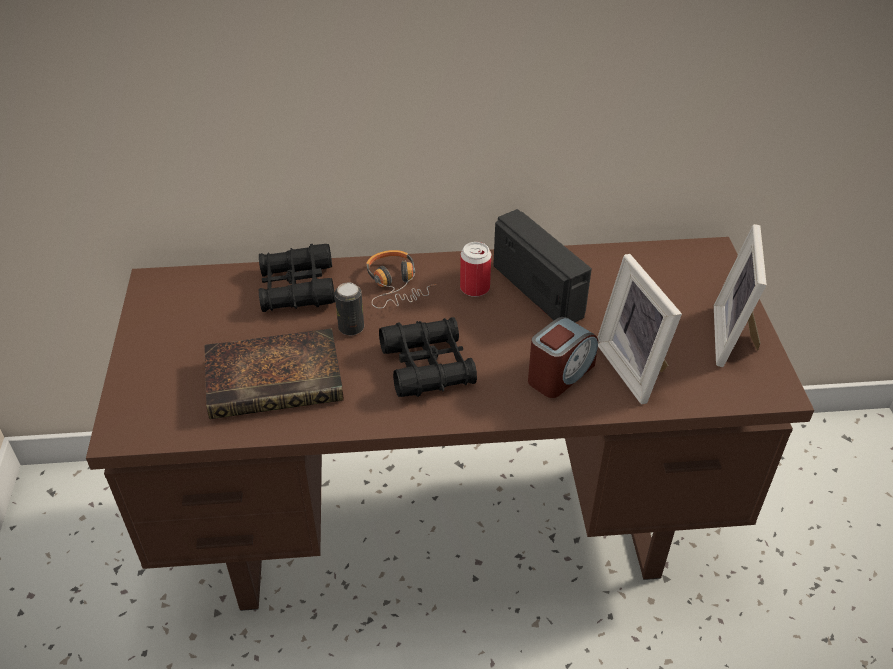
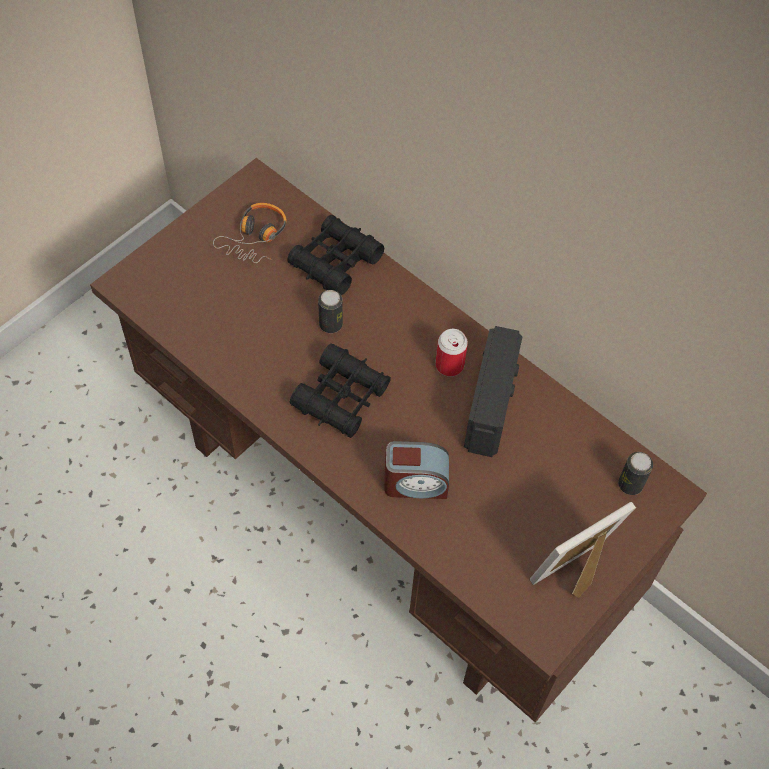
camera: 45 degrees right, 15 degrees up
(278, 378) = (244, 323): book -> none
(396, 285) = (400, 316): headphones -> headphones (255, 238)
(635, 368) = (472, 527): picture frame -> none
(684, 265) = (630, 484): none -> can

